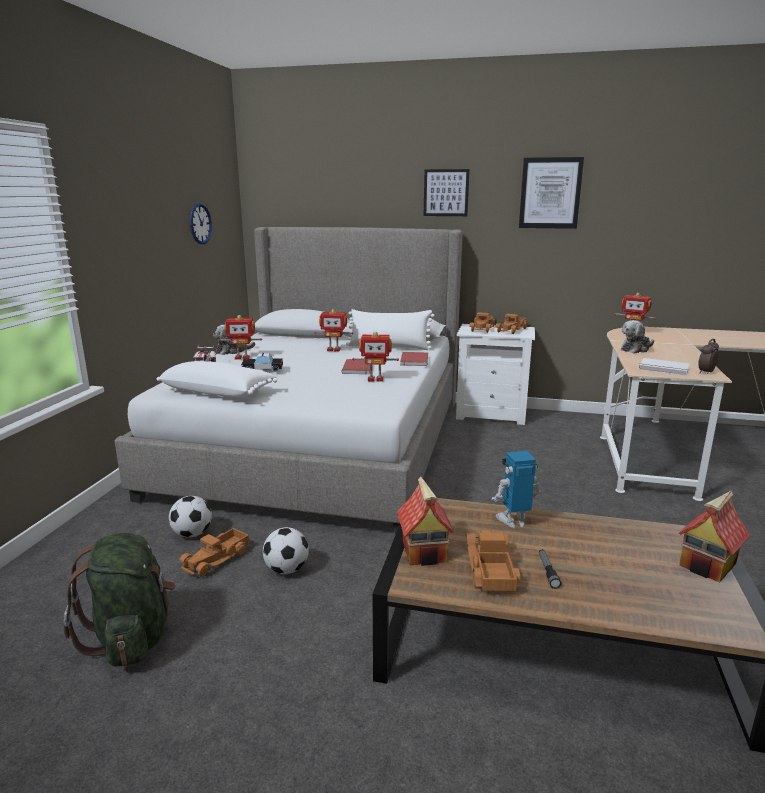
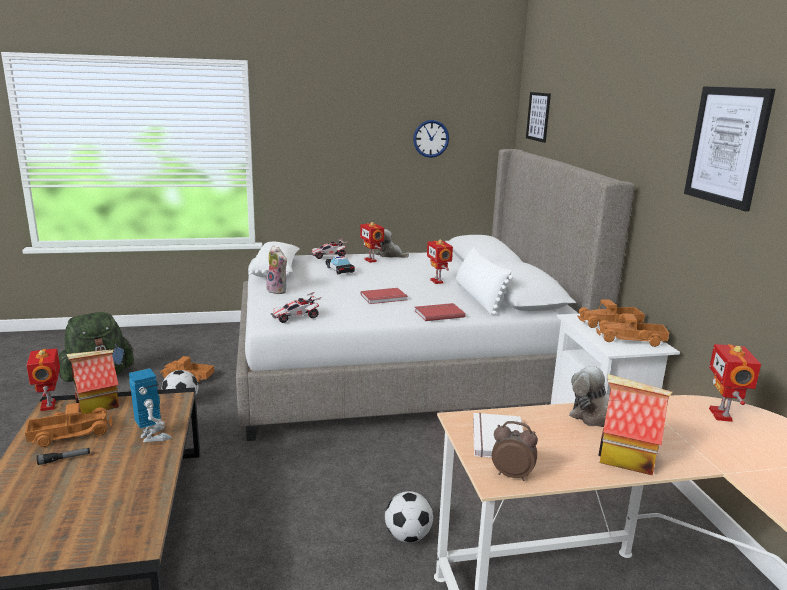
camera: 65 degrees right, 0 degrees up
(192, 534) = (217, 360): football -> football (408, 536)
(290, 398) = (278, 290): none -> plush toy
(375, 379) = (356, 308): toy robot -> toy robot (50, 405)
(380, 400) = (296, 317): none -> toy car
(446, 193) = (632, 130): picture -> picture (538, 116)
(708, 565) = (72, 552): toy house -> toy house (625, 458)

